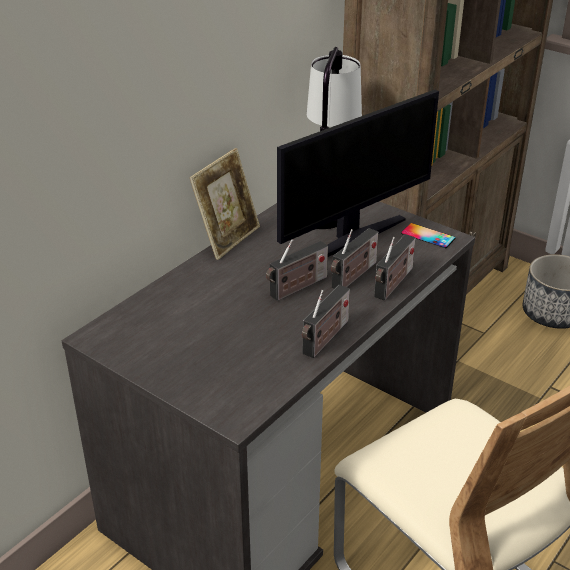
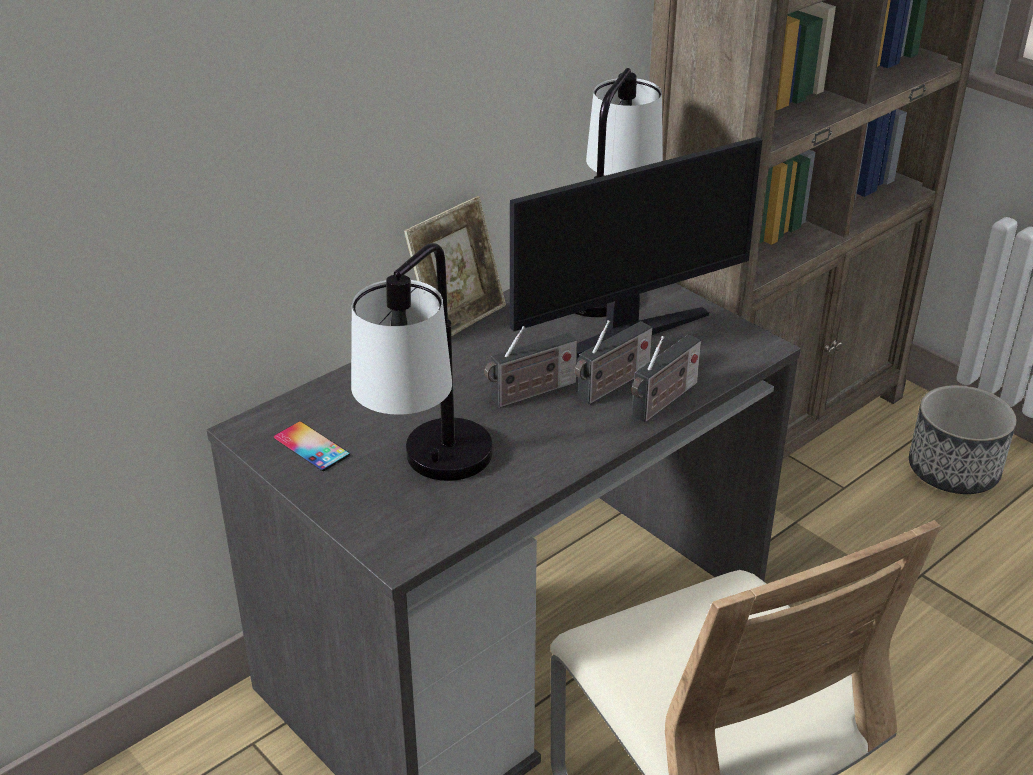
camera: 10 degrees right, 0 degrees up
(243, 358) = (431, 479): none -> table lamp
(324, 339) = (547, 466): radio -> none
(428, 236) = (733, 340): phone -> phone (311, 446)

